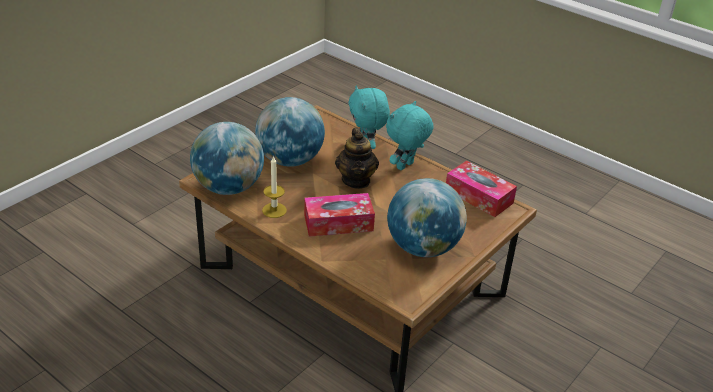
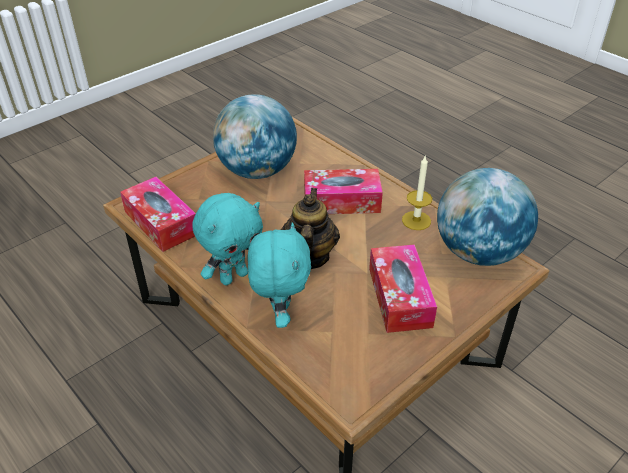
camera: 170 degrees left, 5 degrees up
(290, 160) = (399, 297): globe -> tissue box

